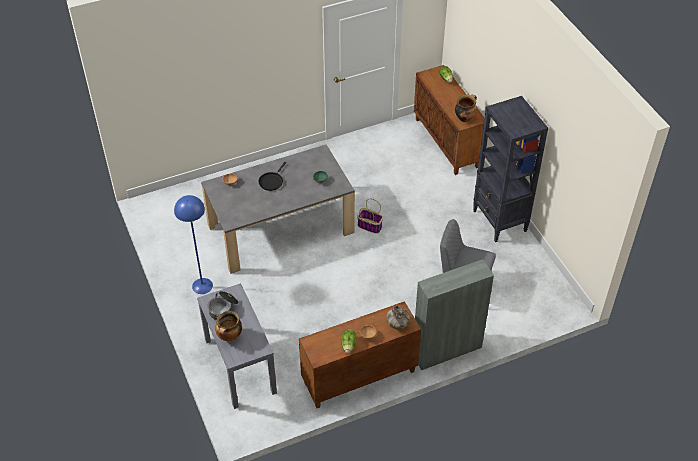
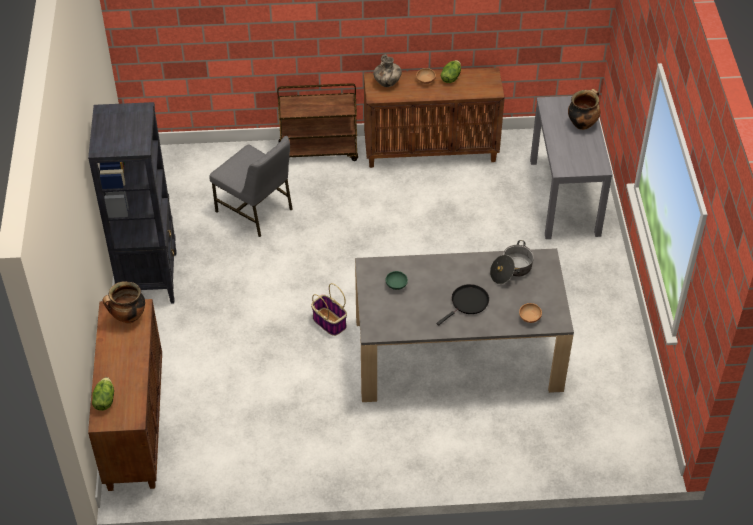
camera: 160 degrees left, 0 degrees up
(202, 286) = (590, 303): blue floor lamp -> none
(223, 309) = (582, 153): cooking pot -> cooking pot (511, 270)
(446, 350) = (319, 151): grey cabinet -> brown cart

